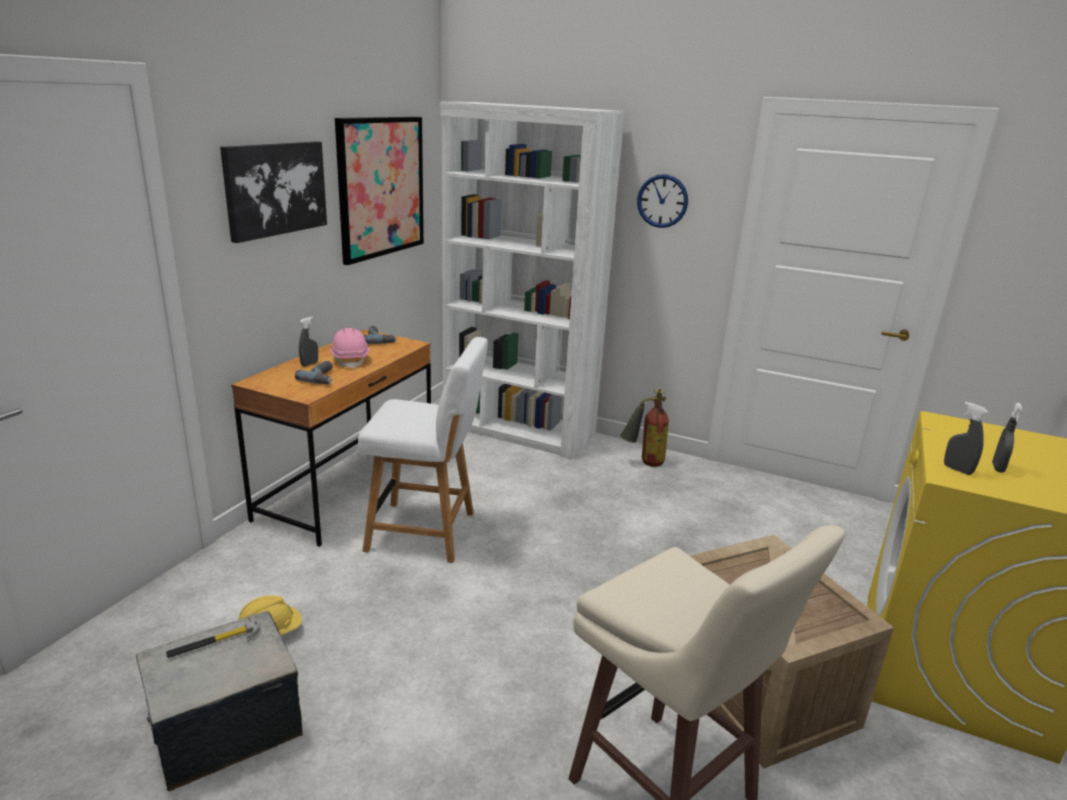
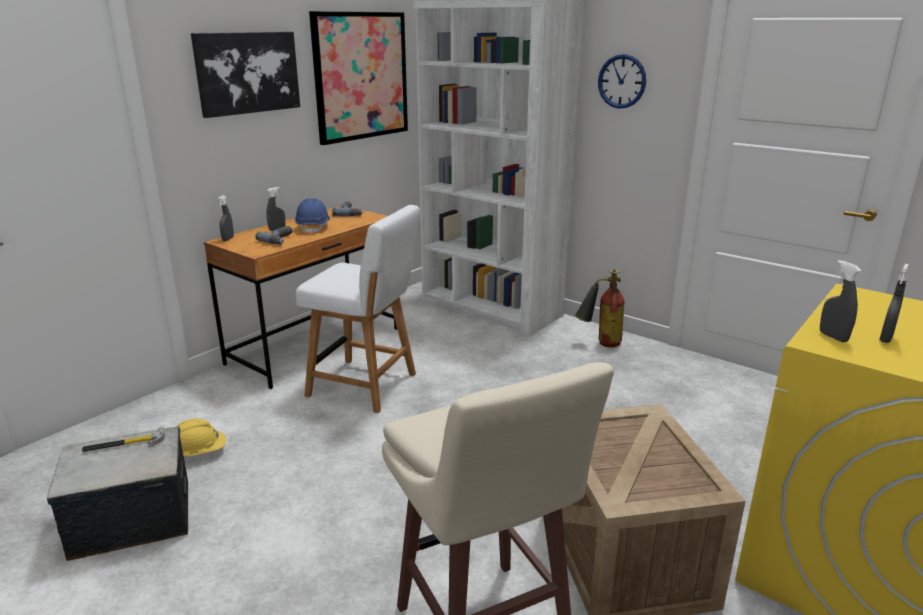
camera: 15 degrees right, 0 degrees up
(259, 379) = (228, 239): none -> grey spray bottle
(350, 360) = (313, 227): pink hard hat -> blue hard hat

